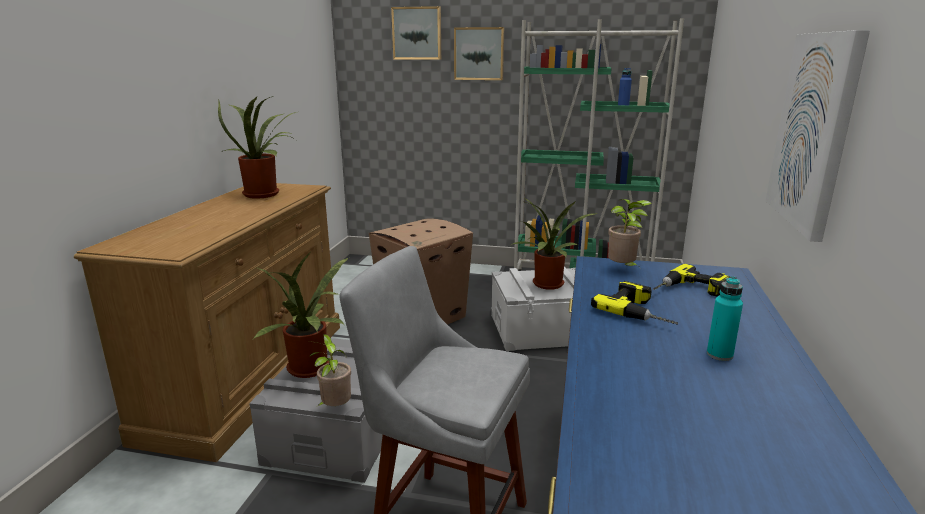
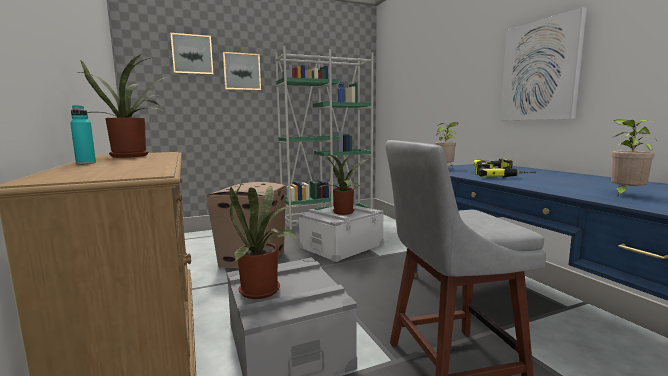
camera: 35 degrees left, 10 degrees down
(335, 408) = (328, 305): potted plant -> potted plant (625, 195)
(719, 355) = (573, 179): turquoise bottle -> turquoise bottle (86, 163)

